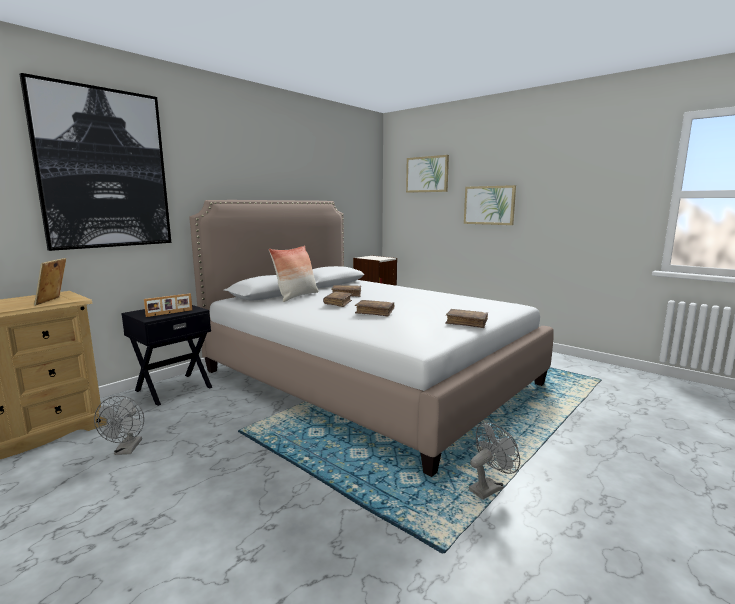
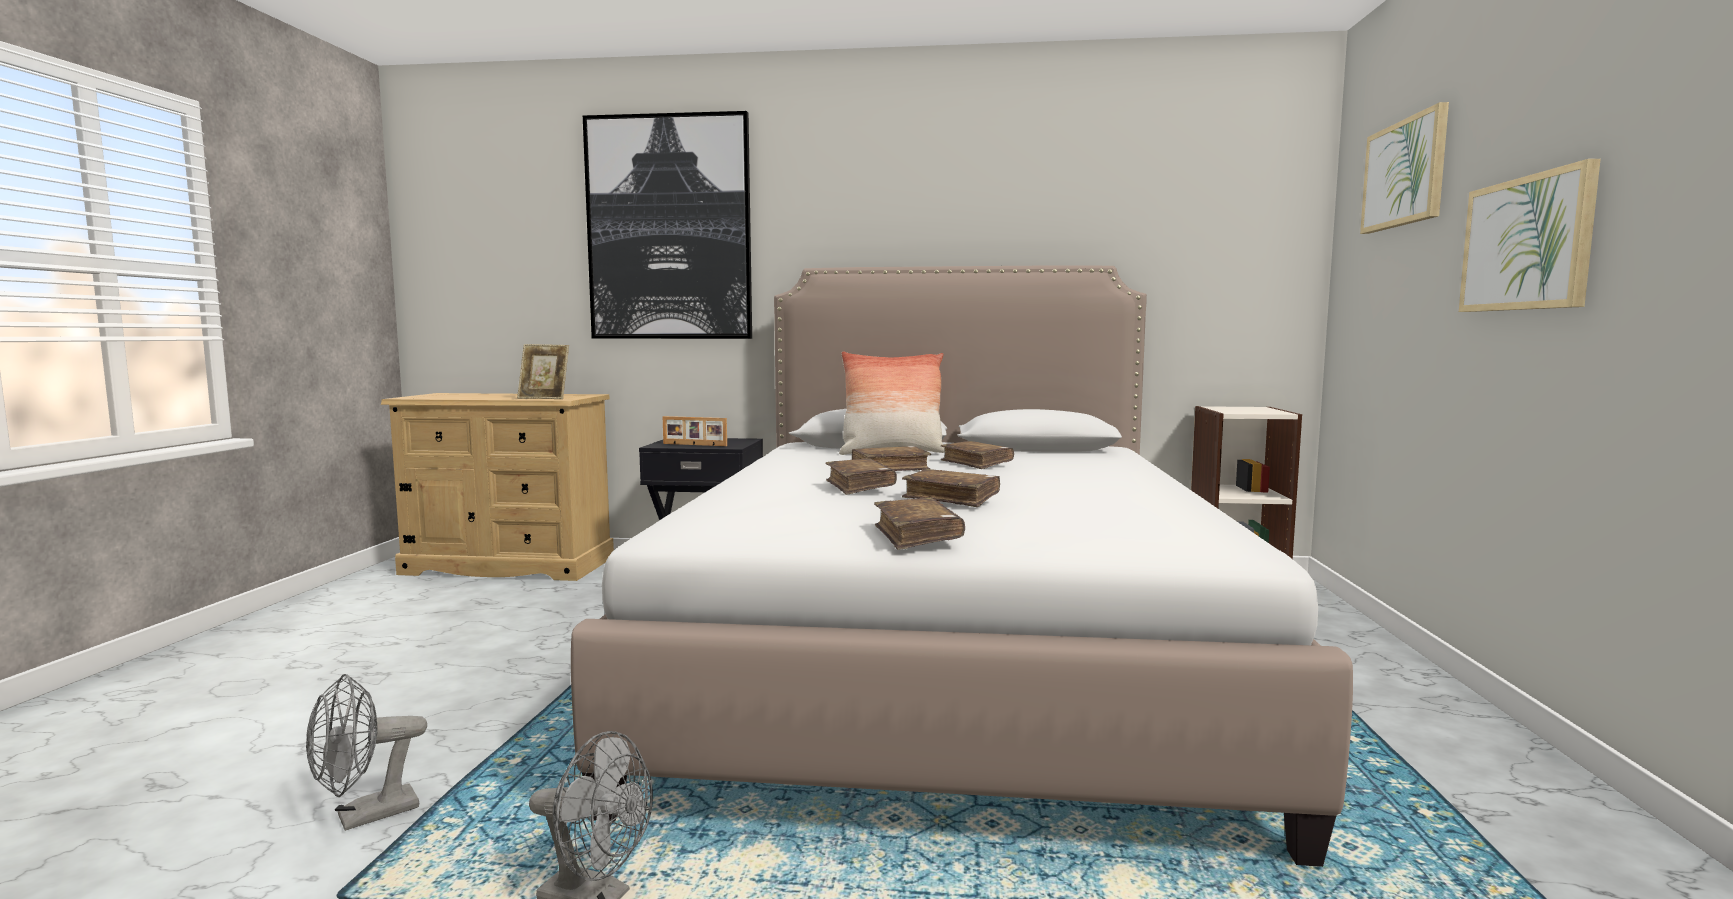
camera: 55 degrees right, 5 degrees down
(53, 301) = (544, 398): picture frame -> picture frame turned 135 degrees counterclockwise
(127, 450) = (523, 609): grey fan -> grey fan (365, 817)
(413, 309) = (951, 498): none -> brown book

